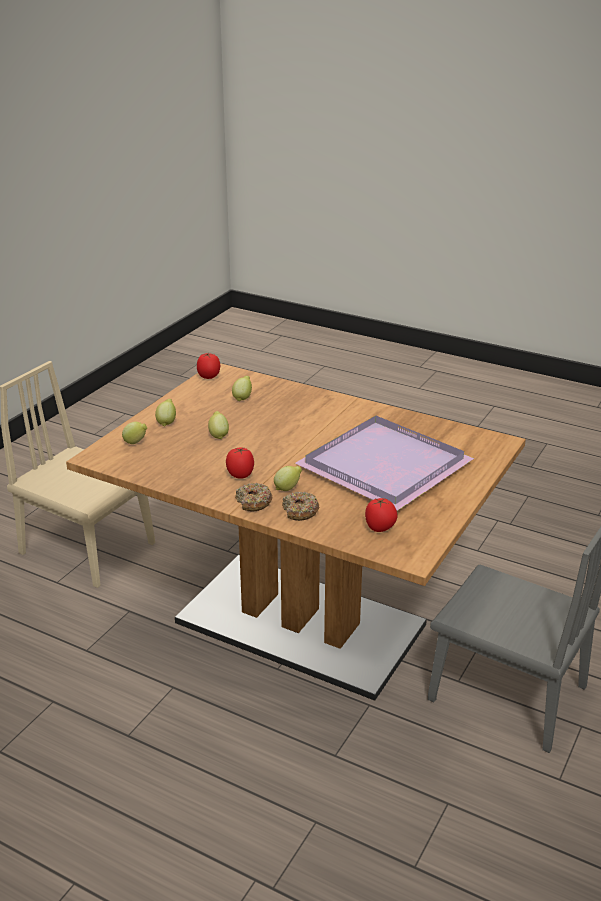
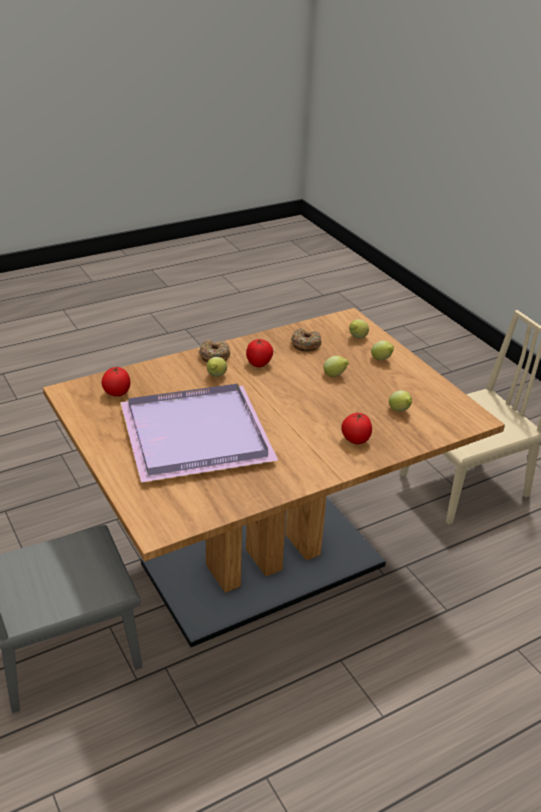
camera: 120 degrees right, 5 degrees up
(209, 377) = (463, 408): tomato -> tomato (355, 440)
(300, 511) = (179, 370): donut -> donut (305, 344)

